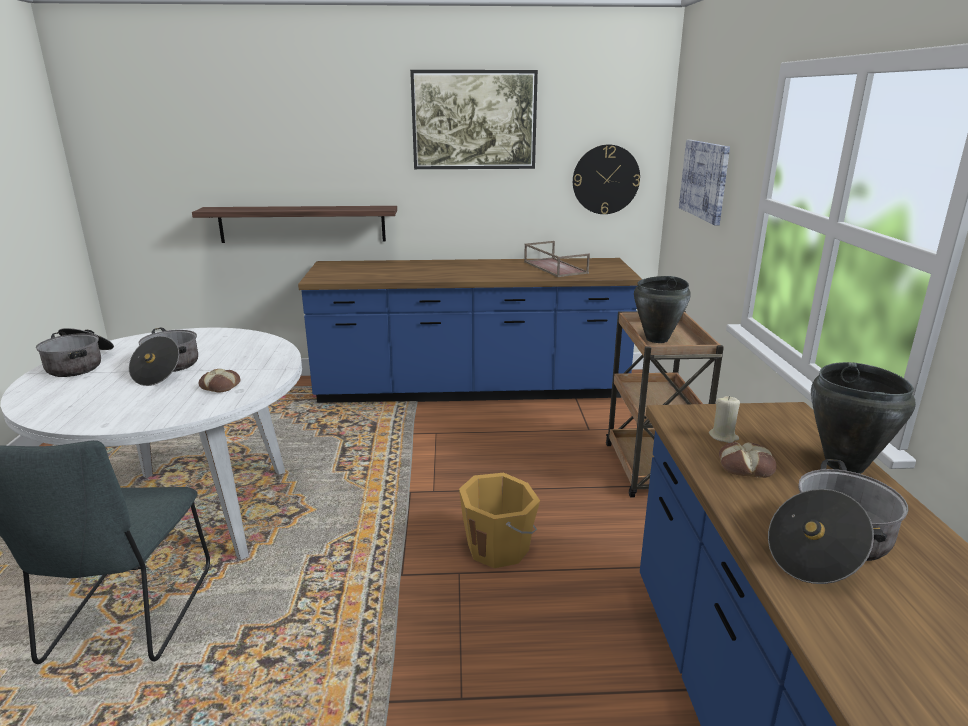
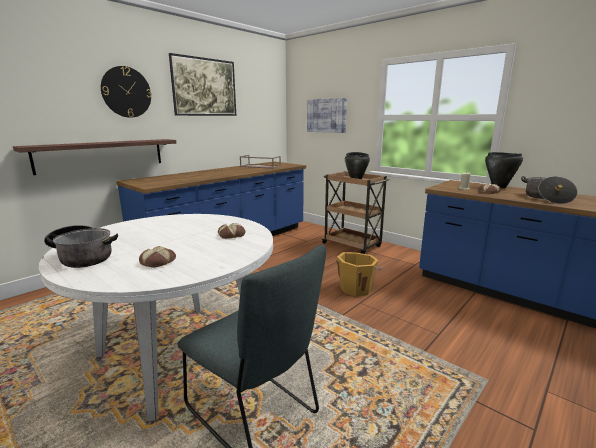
camera: 45 degrees left, 5 degrees down
(94, 394) = (158, 262): none -> bread
(167, 369) = (169, 240): cooking pot -> none
(606, 179) = (264, 122): wall clock -> wall clock (126, 92)

